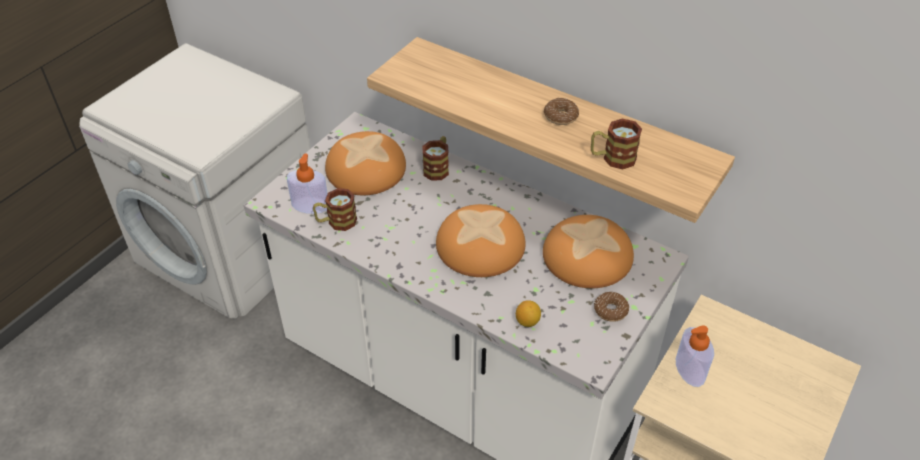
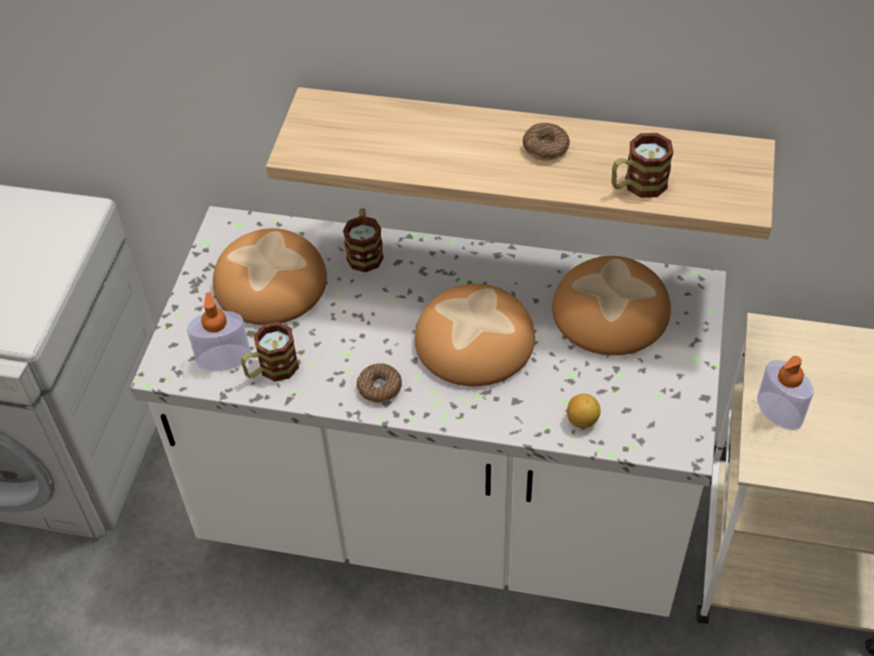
camera: 20 degrees left, 5 degrees up
(610, 310) = (671, 372): donut -> donut (380, 387)

